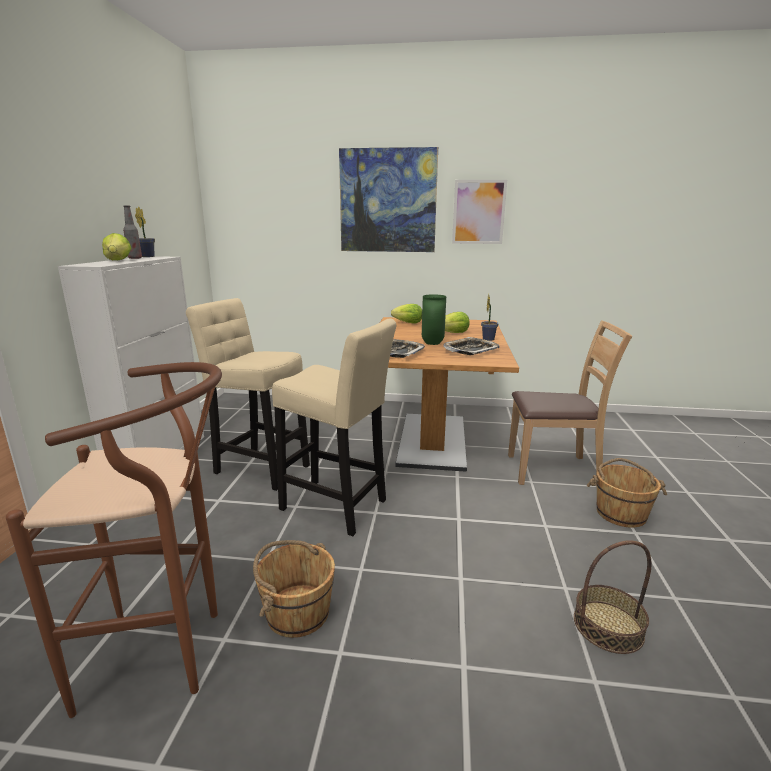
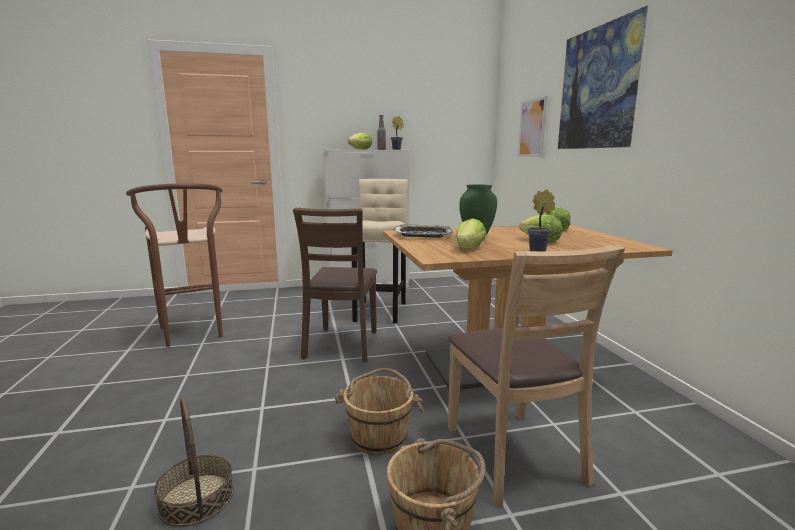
camera: 70 degrees right, 5 degrees down
(297, 612) = (222, 356): brown bucket -> brown bucket (379, 436)
(338, 507) = (342, 344): beige stool -> brown chair
(470, 350) = (469, 249): tray -> lettuce
(478, 212) = (685, 84): picture -> picture (532, 128)

